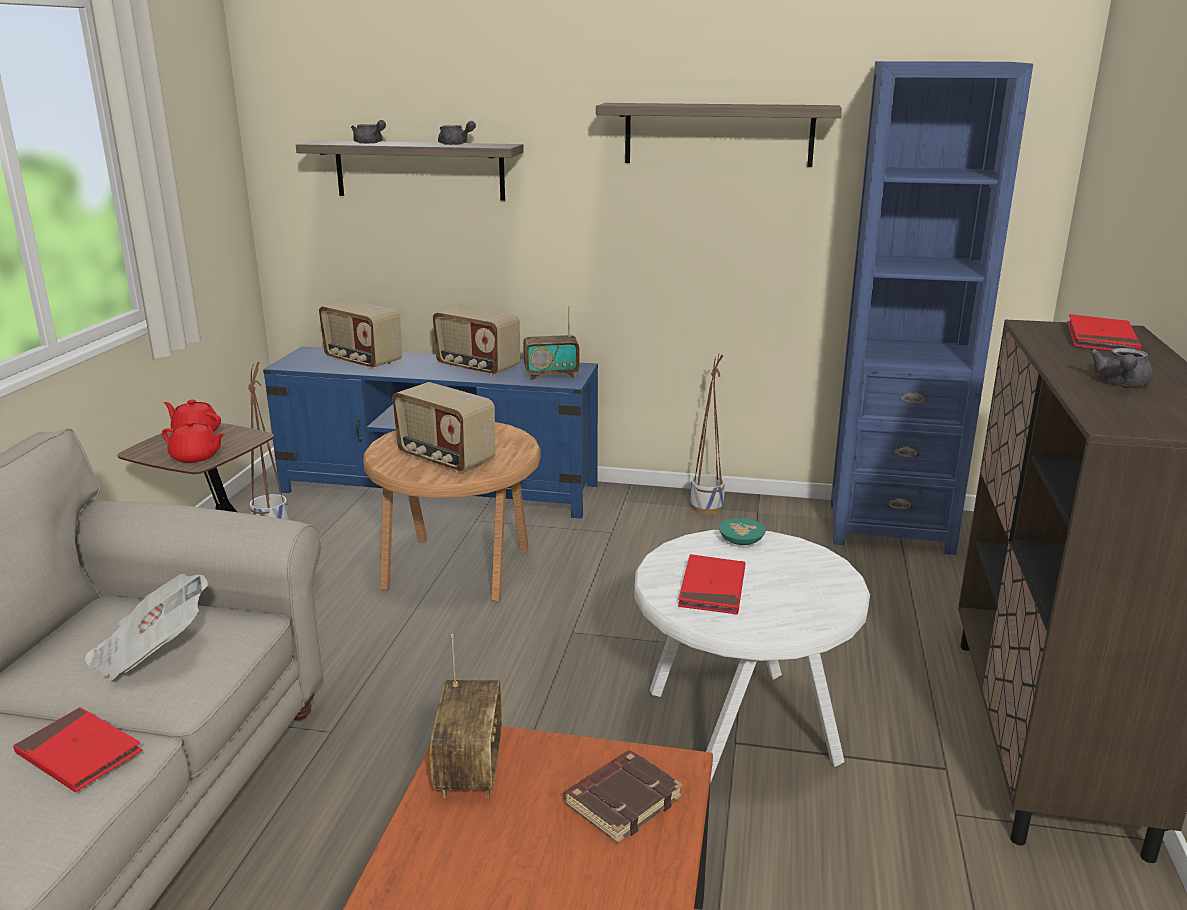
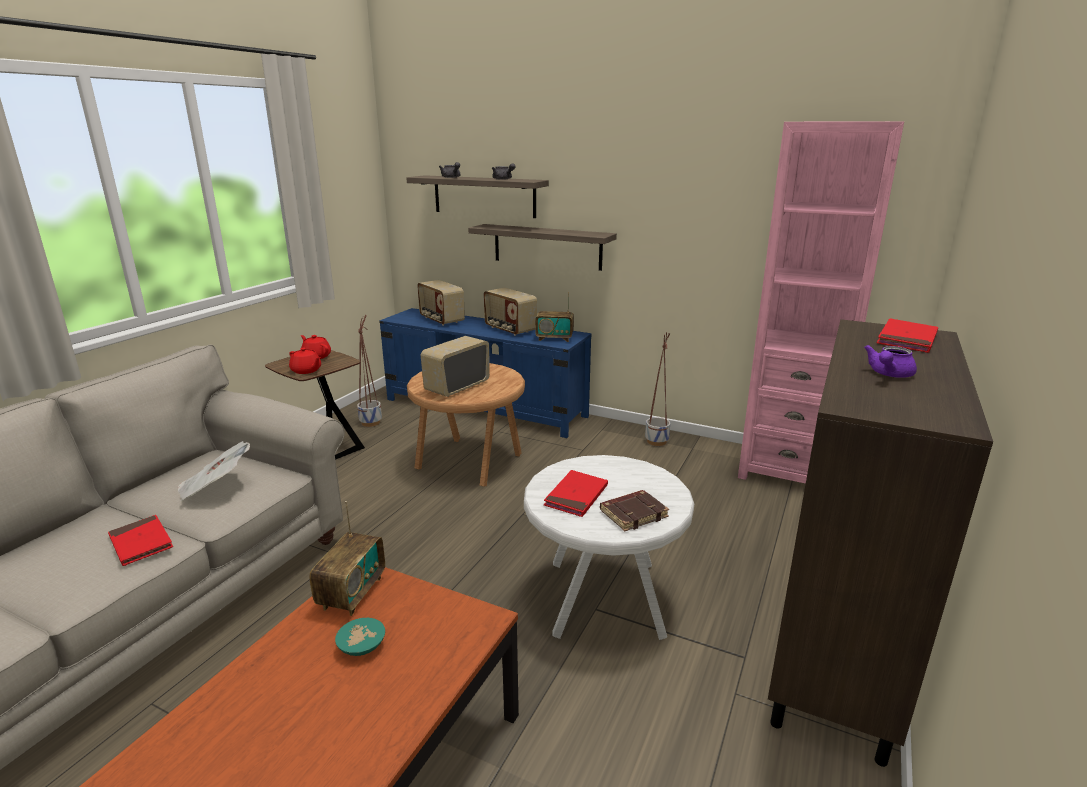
camera: 15 degrees right, 0 degrees up
(445, 459) = (457, 387): radio -> radio turned 75 degrees clockwise
(622, 800) = (435, 634): brown book -> brown book (633, 513)
(718, 134) = (679, 175): shelf -> shelf (547, 246)
(741, 542) = (618, 466): turquoise bowl -> turquoise bowl (360, 647)
(890, 527) = (787, 471): blue bookcase -> pink bookcase
(1121, 383) = (888, 374): grey teapot -> purple teapot

